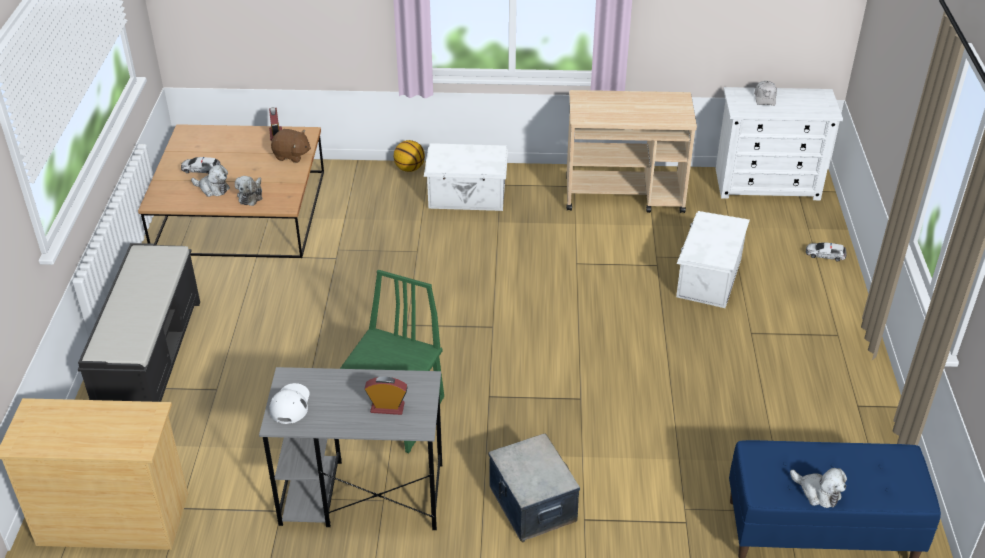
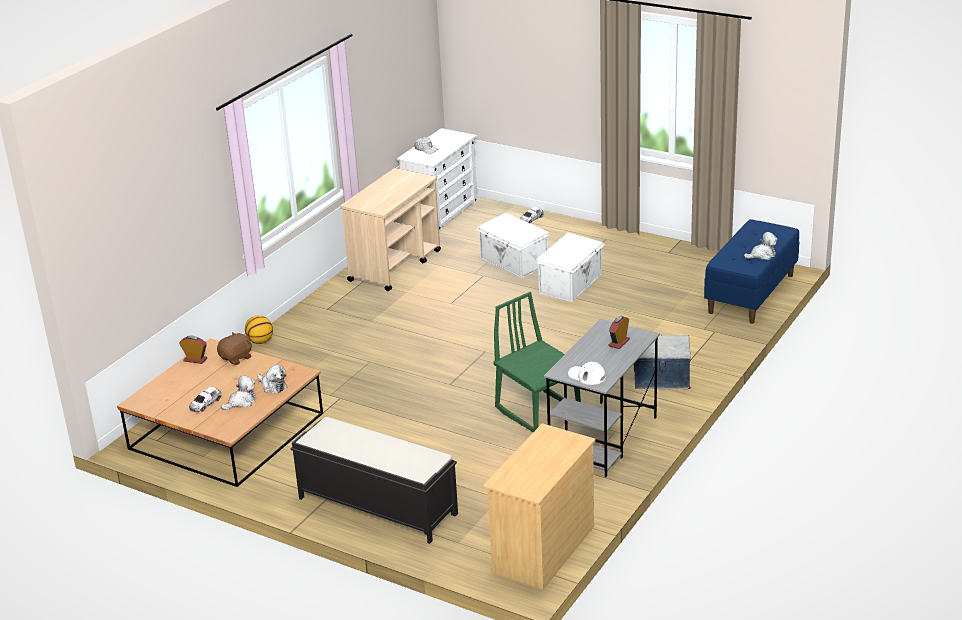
camera: 60 degrees left, 10 degrees down
(467, 197) = (326, 326): white storage box -> white storage box (571, 284)

